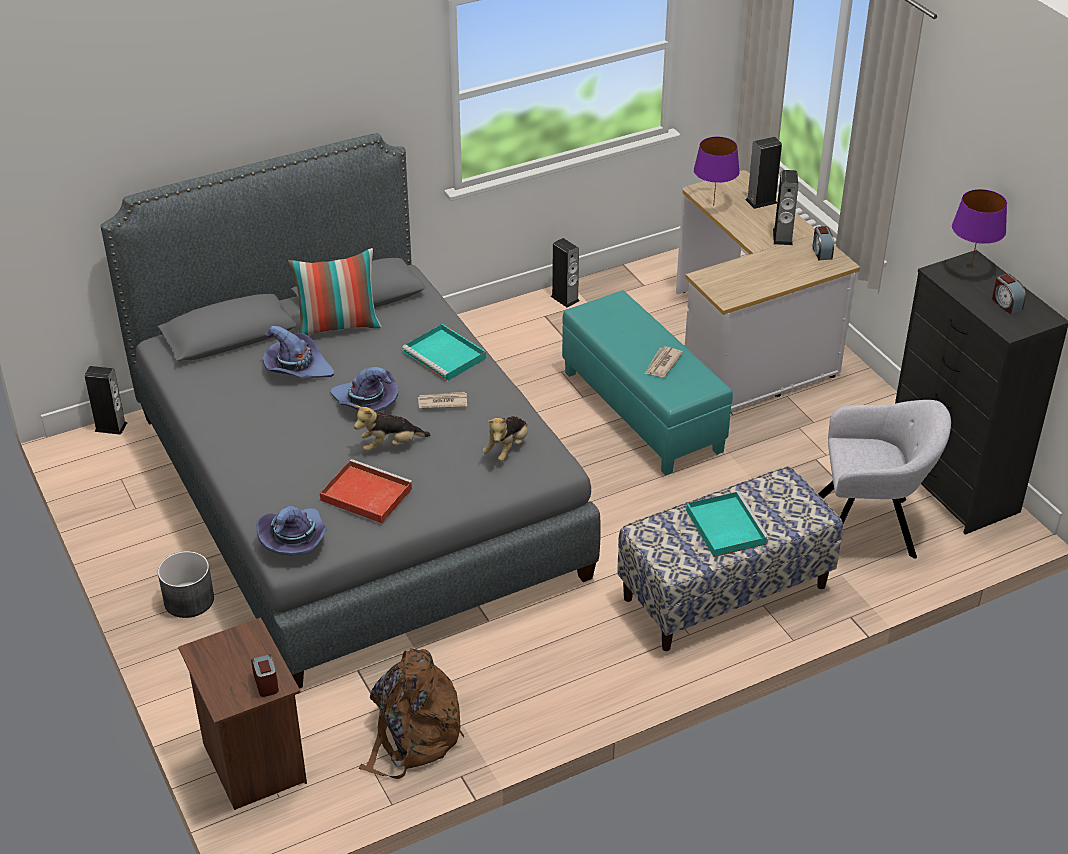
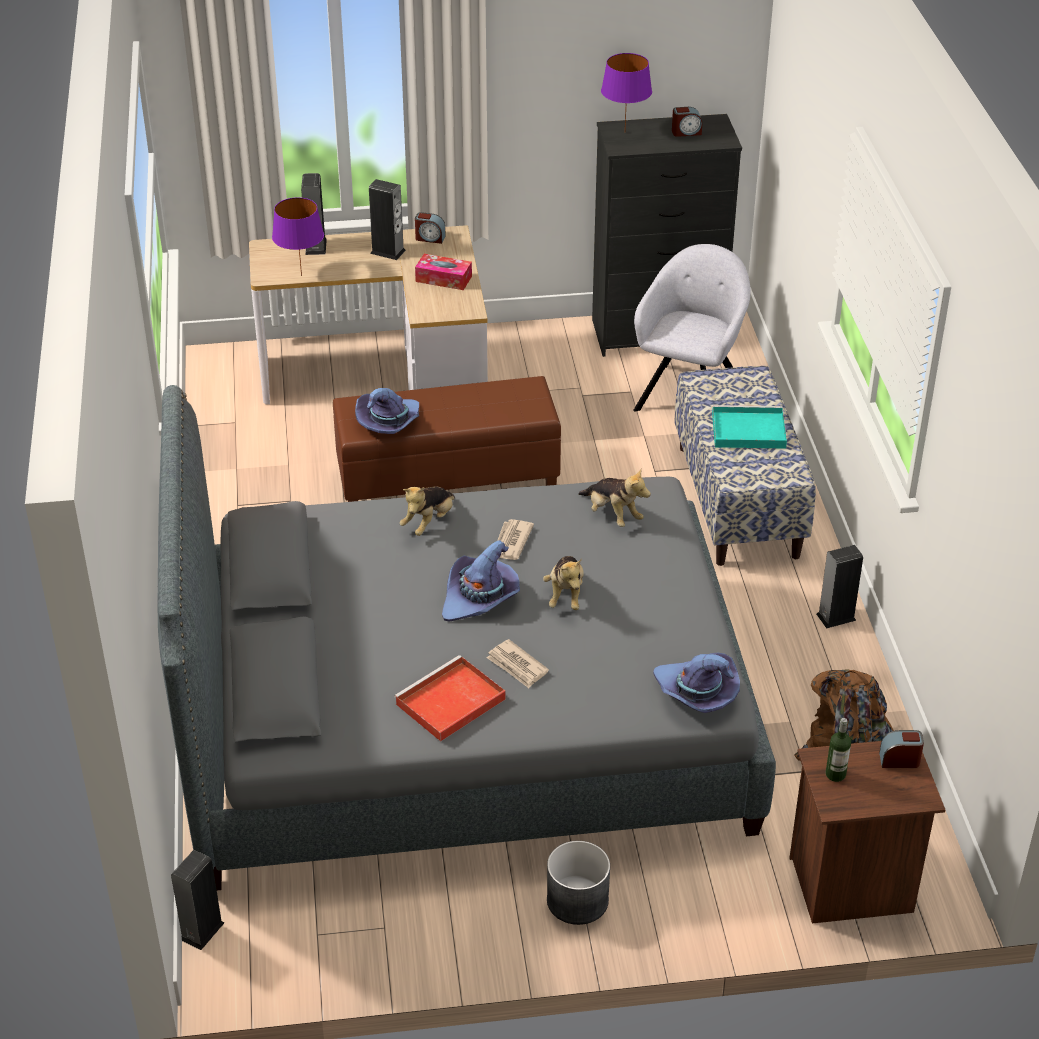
camera: 70 degrees left, 0 degrees up
(236, 645) = (835, 774): none -> bottle
(297, 368) = (382, 641): purple hat -> purple hat (390, 422)
(338, 326) = (319, 592): pillow -> none
(364, 494) = (644, 627): red tray -> red tray (449, 703)
(446, 356) = (429, 522): turquoise tray -> plush toy
(565, 298) = (216, 482): speaker -> speaker (836, 617)
(640, 411) = (447, 481): turquoise ottoman -> brown ottoman
(662, 364) = (480, 405): newspaper -> newspaper (517, 666)
(764, 274) = (443, 279): none -> tissue box

